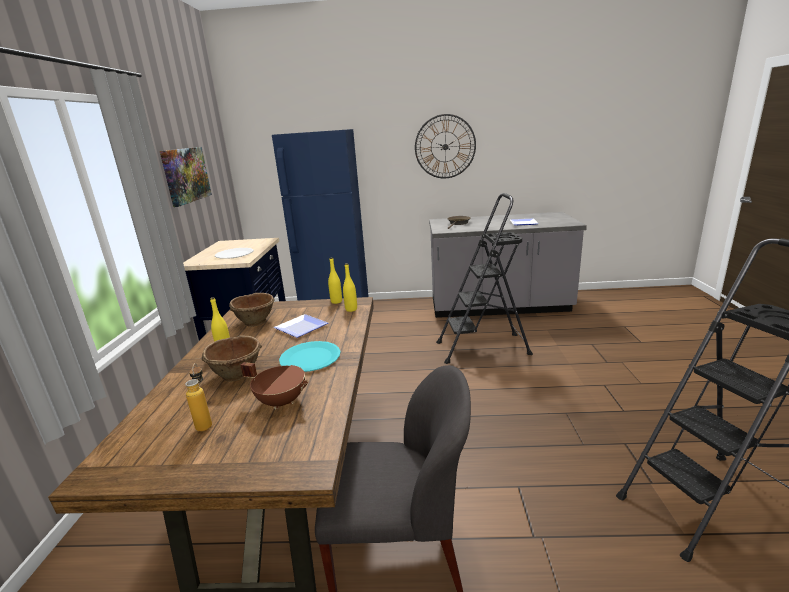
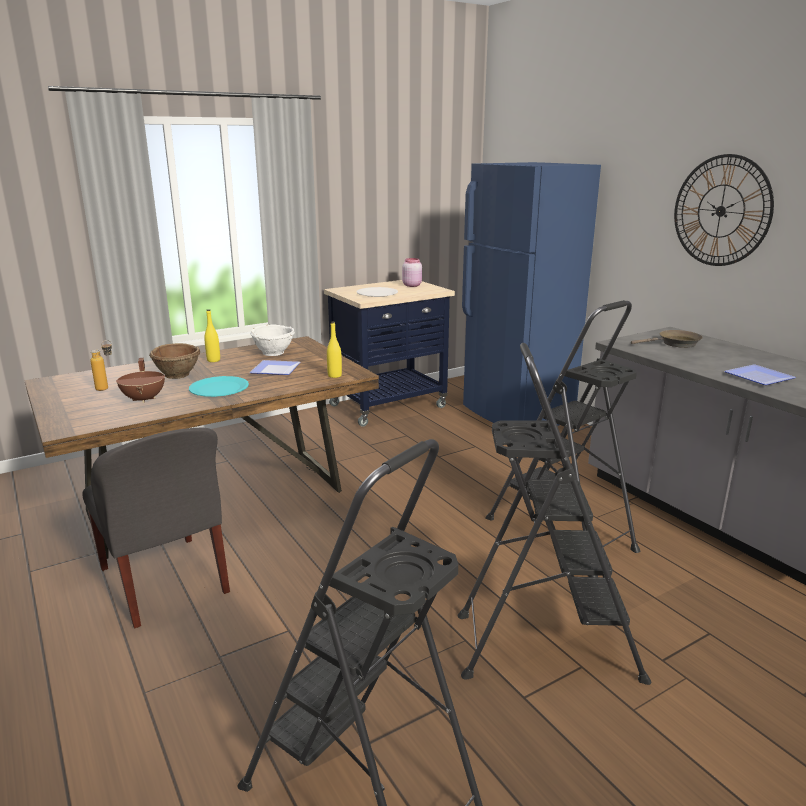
camera: 55 degrees right, 0 degrees up
(186, 175) = (379, 199): picture -> none
(237, 243) = (412, 285): none -> pink jar
(256, 322) = (274, 353): brown bowl -> white bowl
(336, 301) = (348, 365): yellow bottle -> none
(583, 389) = (545, 646): none -> step ladder

